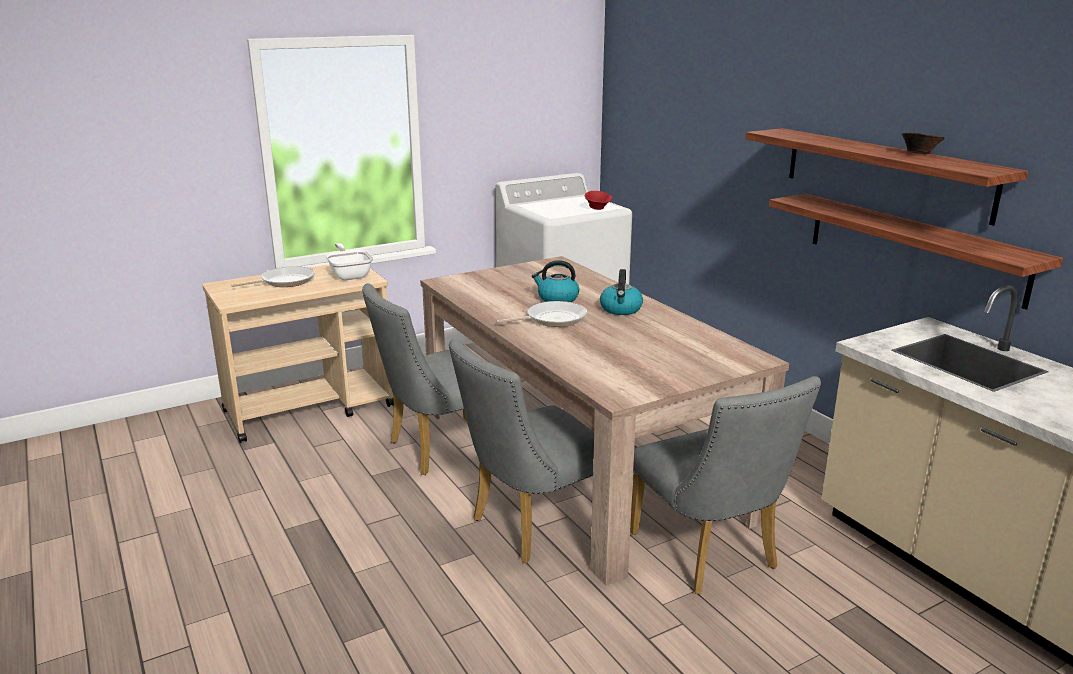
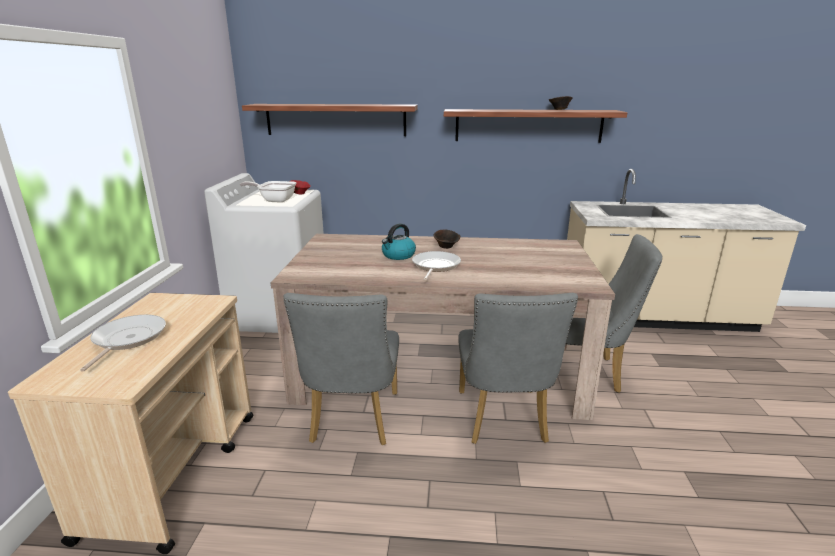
camera: 55 degrees left, 0 degrees up
(350, 275) = (184, 306): frying pan -> frying pan (274, 200)
(621, 309) = (446, 247): kettle -> brown bowl
(912, 247) = (551, 165): shelf -> shelf (336, 120)

